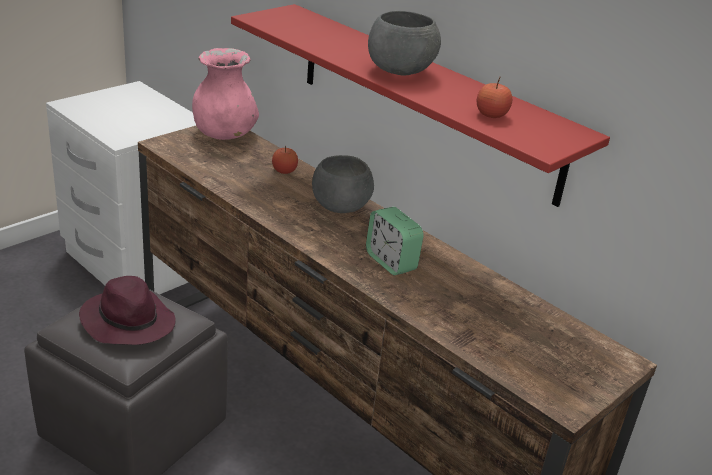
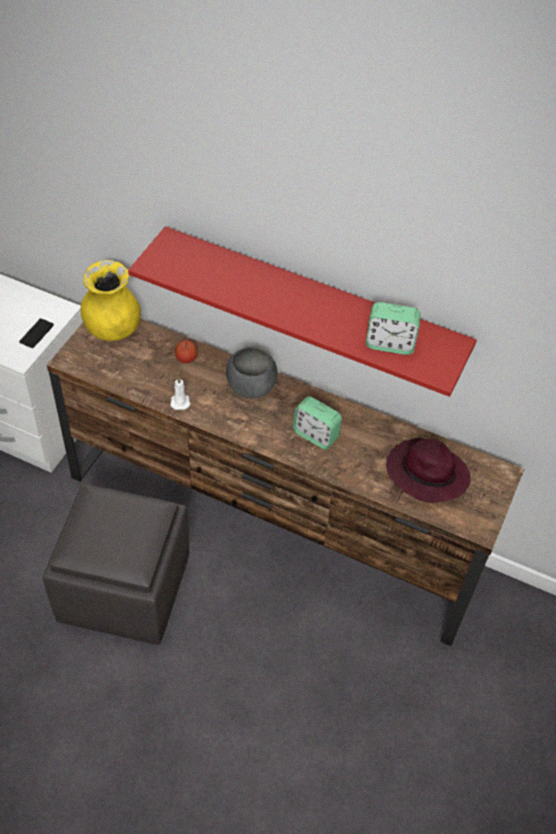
camera: 20 degrees left, 20 degrees up
(127, 321) = (116, 531): purple hat -> purple hat (425, 474)
(151, 129) = (36, 333): none -> phone
(224, 135) = (112, 329): pink vase -> yellow vase
(253, 198) = (180, 401): none -> white candle
(401, 72) = (302, 308): grey bowl -> none
(491, 115) = (390, 344): apple -> alarm clock

